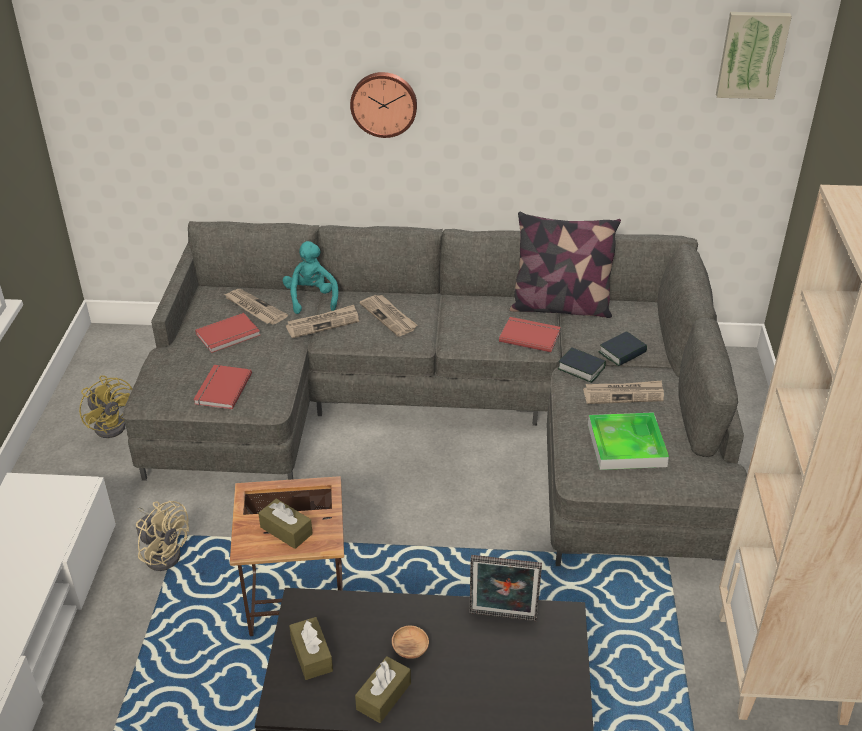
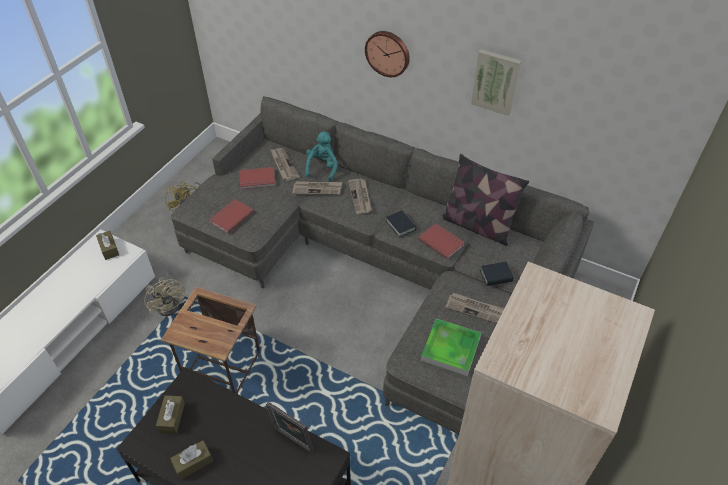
camera: 25 degrees right, 10 degrees up
(286, 530) = (203, 330): brown tissue box -> brown tissue box (109, 249)
(410, 649) = (227, 438): brown bowl -> none
(581, 368) = (459, 278): book -> book (400, 226)
(751, 54) = (659, 88): picture -> picture (496, 81)

